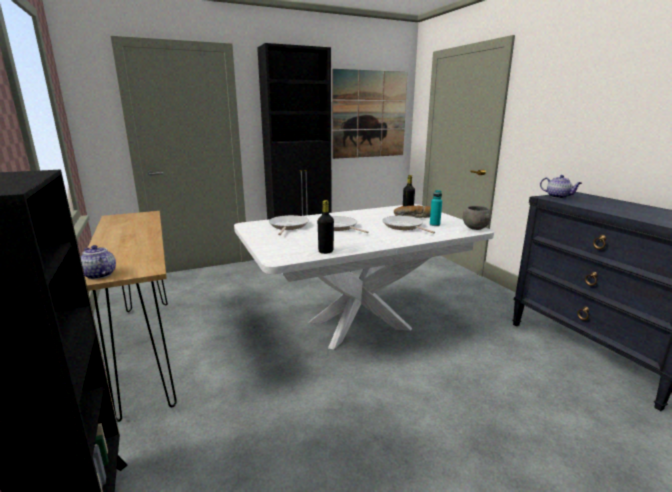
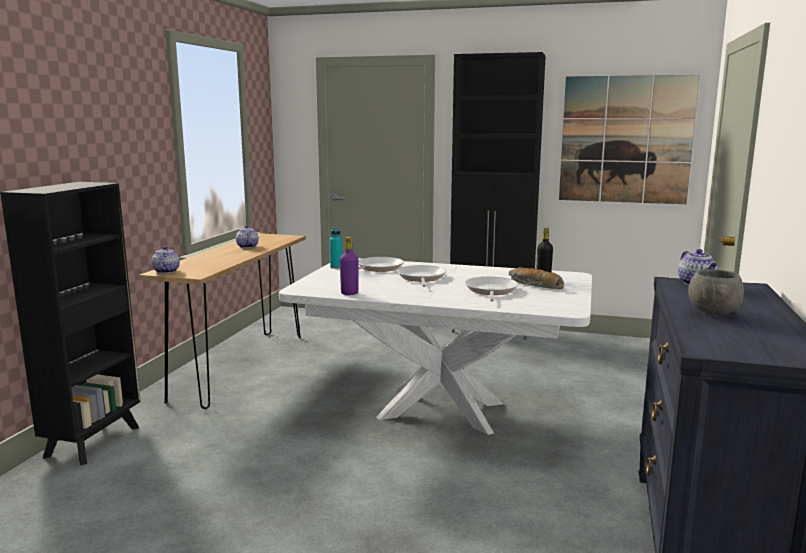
camera: 40 degrees right, 5 degrees down
(127, 230) = (247, 246): none -> teapot
(325, 251) = (349, 293): black bottle -> purple bottle
(434, 225) = (533, 296): turquoise bottle -> turquoise bottle (336, 267)
(475, 229) = (568, 310): grey bowl -> grey bowl (713, 313)

